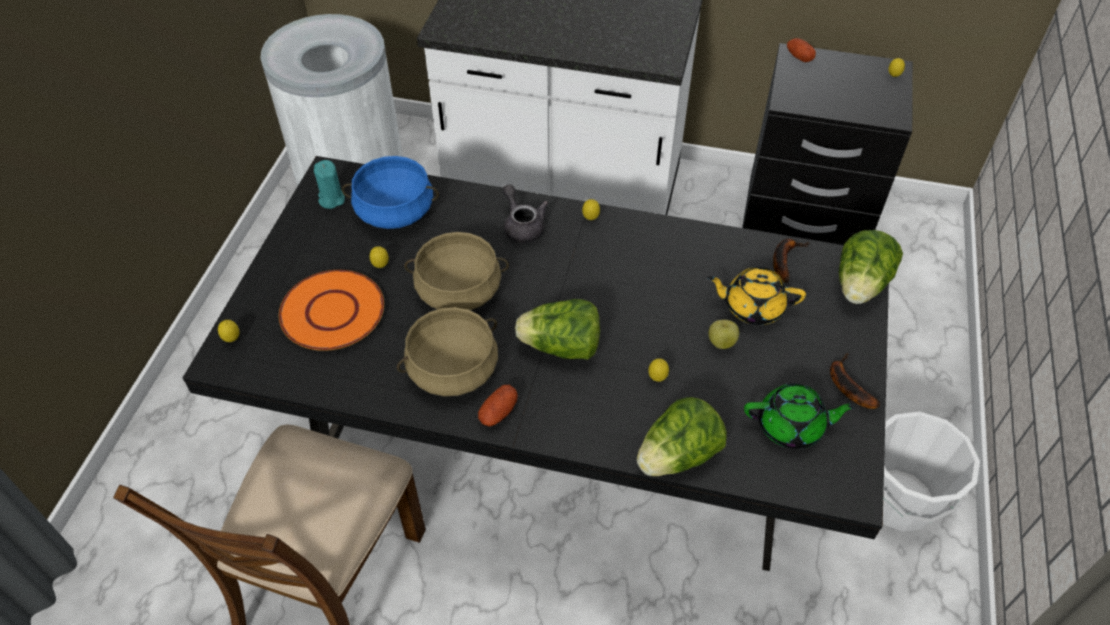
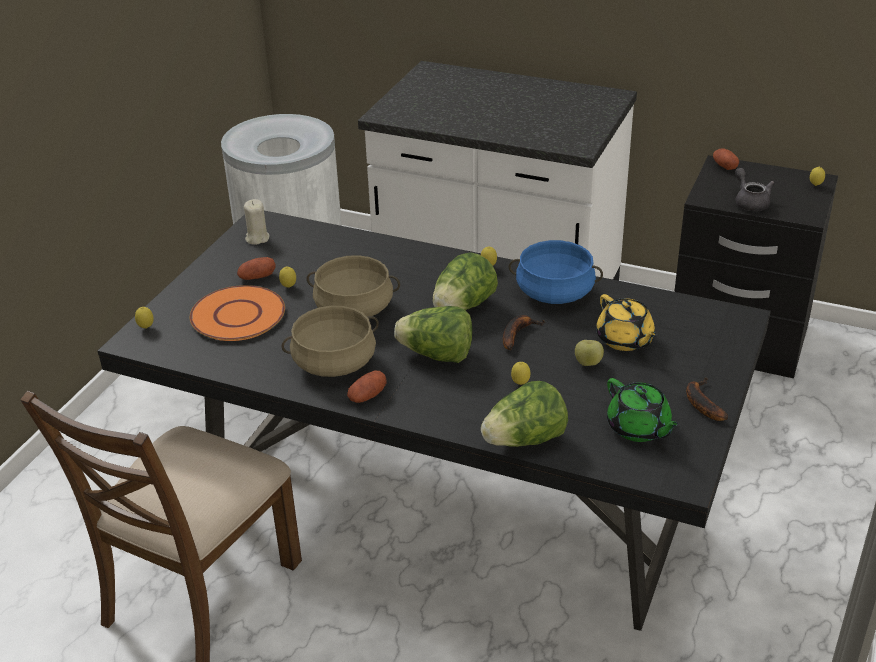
camera: 10 degrees right, 15 degrees down
(331, 199) = (257, 238): turquoise candle -> beige candle
(343, 255) = (257, 277): none -> potato
(394, 212) = (311, 250): blue cooking pot -> blue cooking pot (554, 293)
(522, 226) = (424, 268): grey teapot -> grey teapot (750, 202)
(752, 307) = (625, 340): yellow teapot -> yellow teapot turned 135 degrees counterclockwise
(784, 260) = (665, 308): banana -> banana (517, 334)
(791, 426) = (639, 428): green teapot -> green teapot turned 45 degrees clockwise
(860, 286) = (734, 332): lettuce -> lettuce (463, 307)
(899, 501) = (792, 586): white bucket -> none

